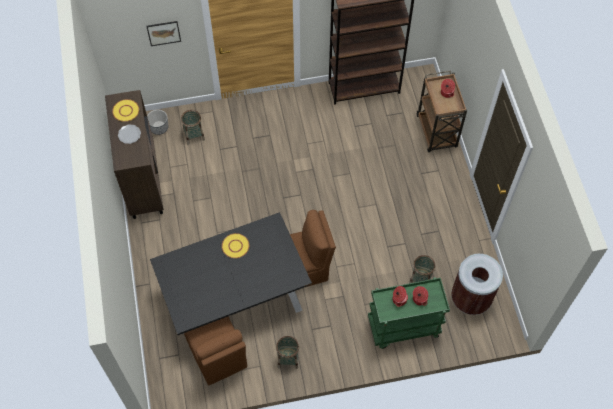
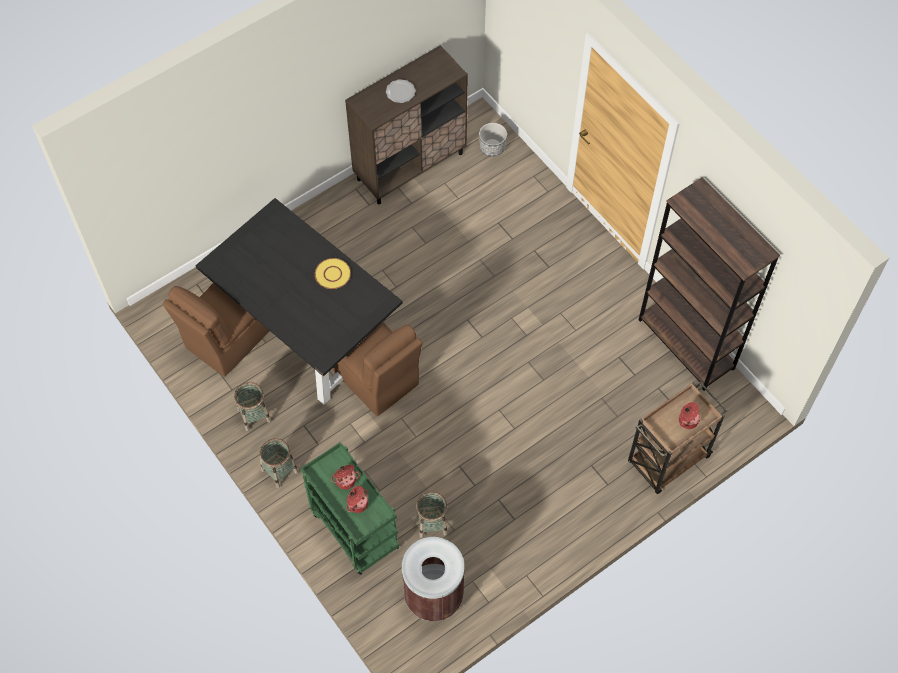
camera: 65 degrees right, 0 degrees up
(126, 111) = (430, 74): yellow plate -> none
(163, 33) = (544, 52): picture -> none
(194, 135) = (502, 187): basket -> basket (279, 471)

